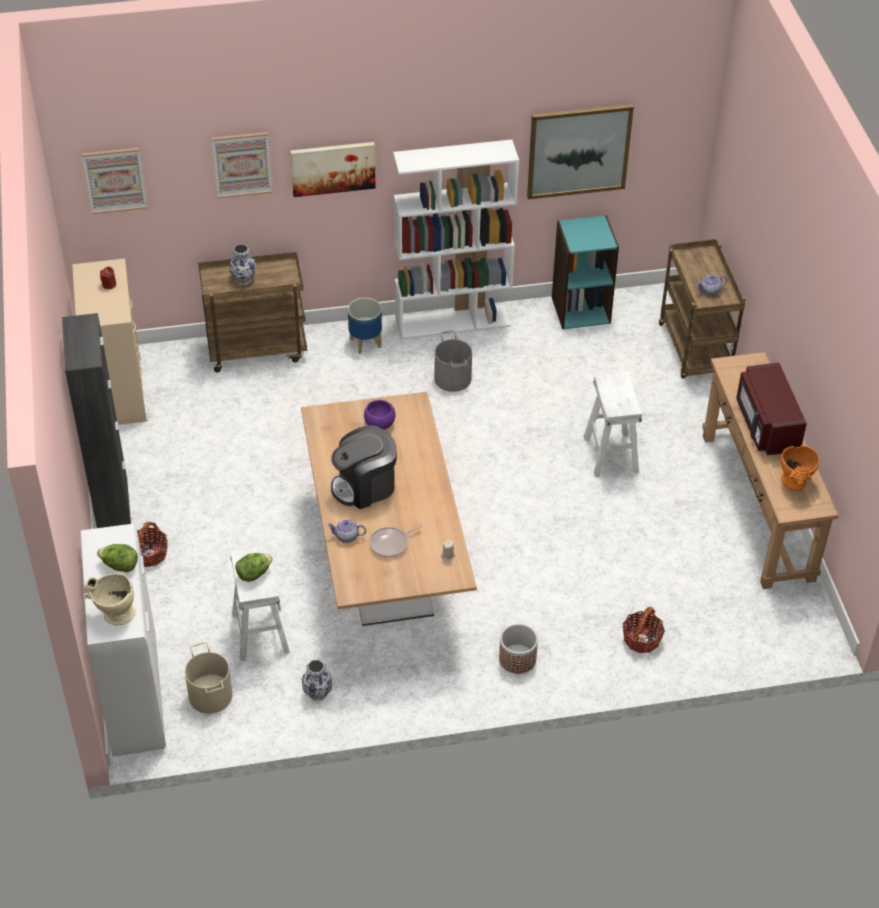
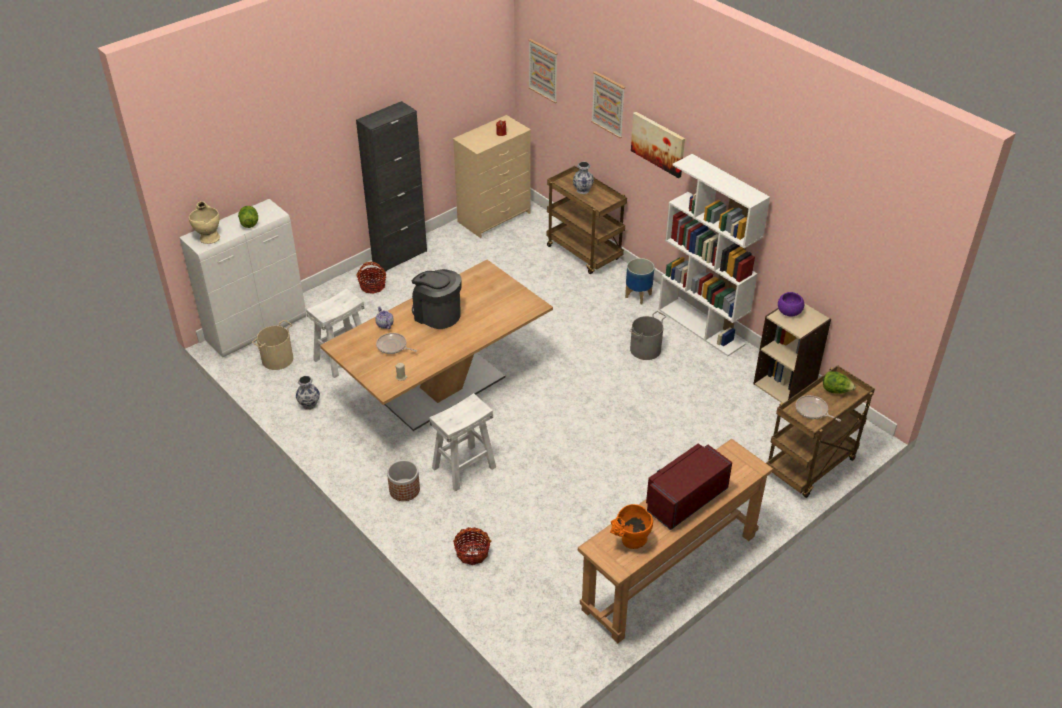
camera: 60 degrees right, 5 degrees down
(254, 574) = (335, 306): lettuce -> lettuce (836, 391)
(380, 423) = (502, 298): purple bowl -> purple bowl (789, 312)
(578, 151) = (820, 243): picture -> none
(580, 309) = (785, 385): turquoise bookcase -> beige bookcase
(611, 454) = (647, 462): white stool -> white stool (464, 468)
(710, 291) = (813, 411): teapot -> frying pan

